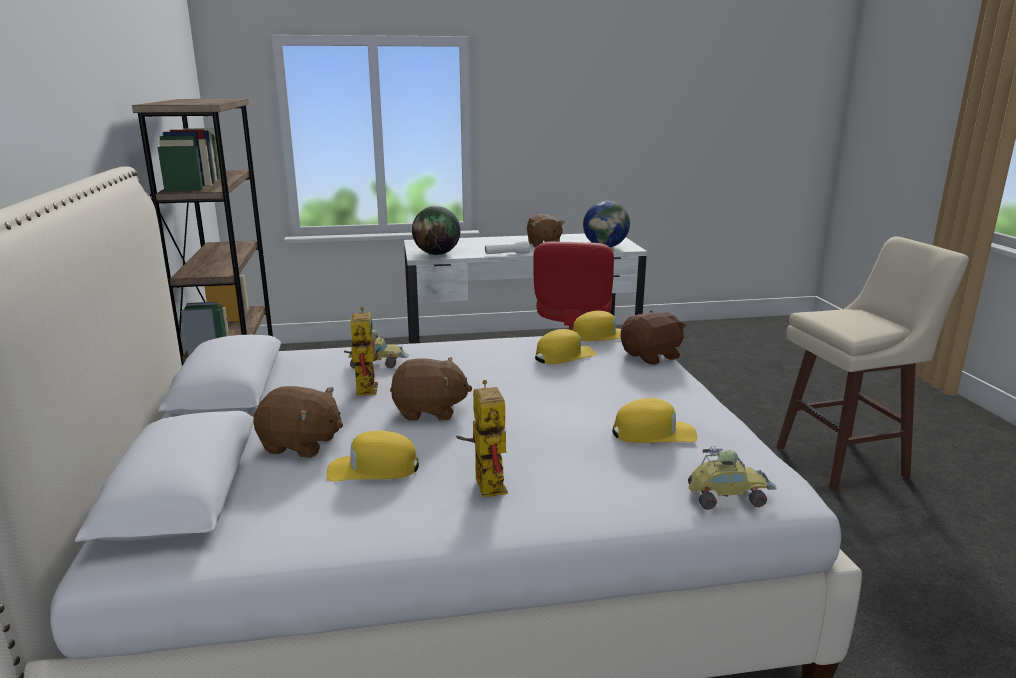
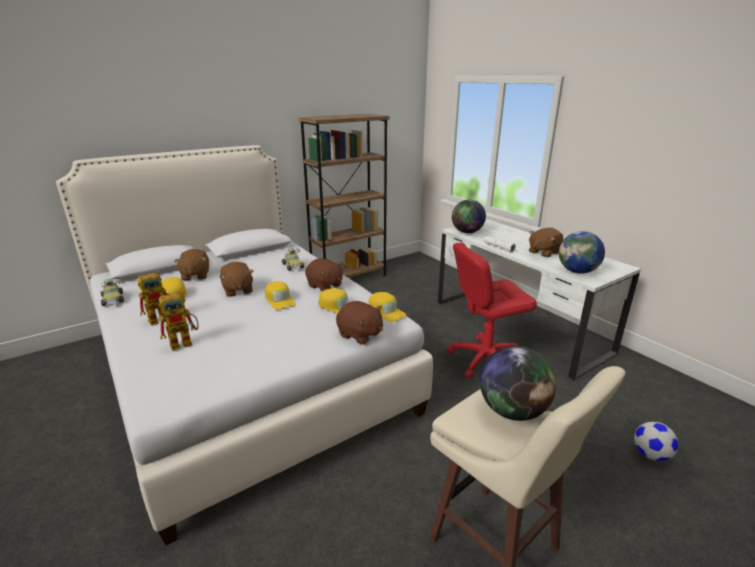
camera: 65 degrees right, 5 degrees up
(364, 386) = (262, 271): toy robot -> toy robot (186, 342)
(485, 353) = (325, 286): none -> brown plush toy
(654, 433) = (222, 351): yellow cap -> yellow cap (279, 300)
(727, 495) = (147, 385): toy car -> toy car (113, 299)
(754, 370) = (651, 455): none -> football
(849, 315) = (512, 411): none -> globe

